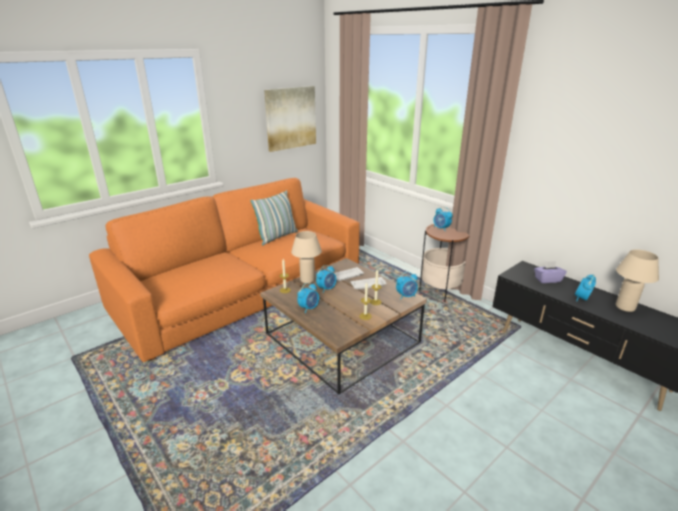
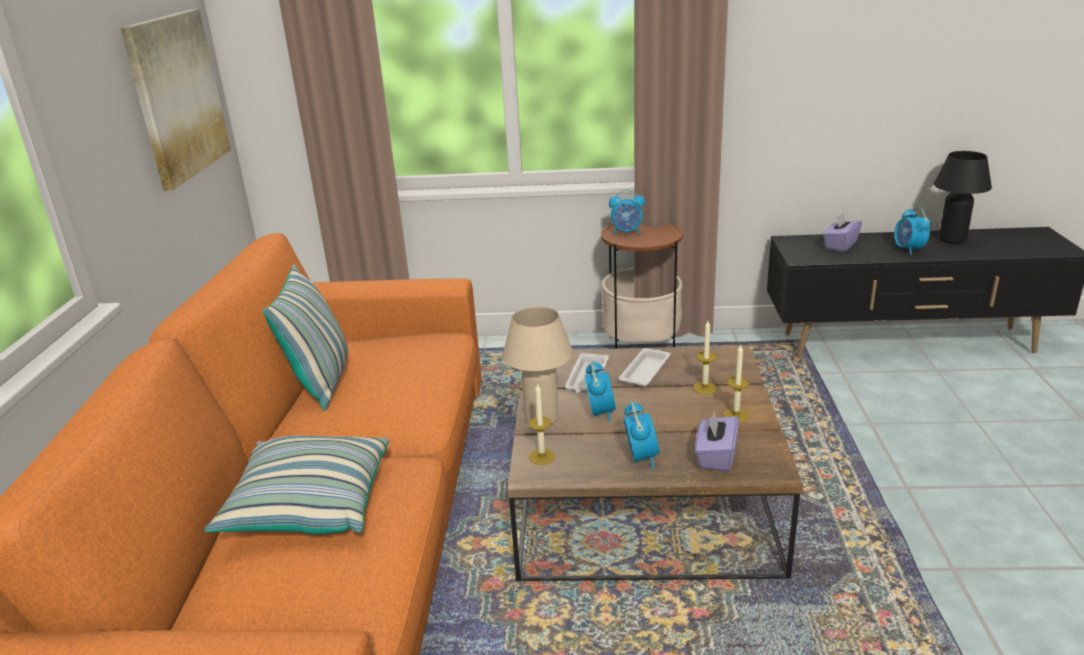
camera: 45 degrees left, 0 degrees up
(211, 266) = (309, 506): none -> pillow
(329, 323) = (715, 457): none -> purple tissue box
(406, 296) = (722, 356): alarm clock -> none
(625, 307) = (952, 239): beige table lamp -> black table lamp

